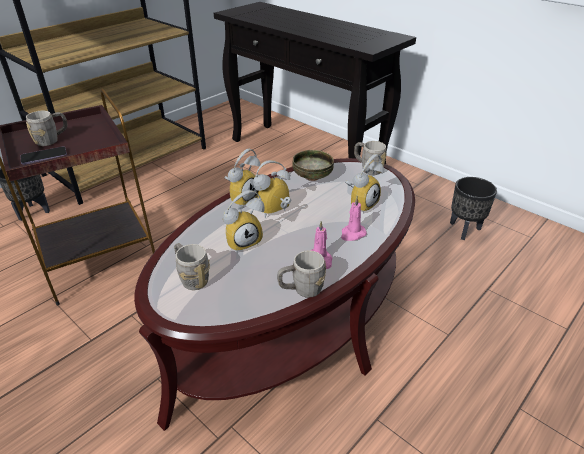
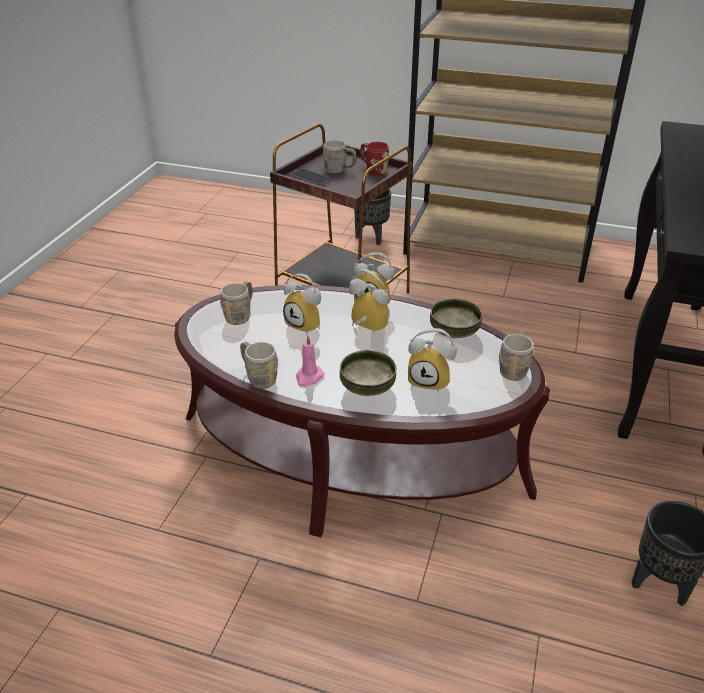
camera: 65 degrees right, 0 degrees up
(77, 126) = (373, 170): none -> red mug
(352, 234) = (367, 388): pink candle -> bowl

